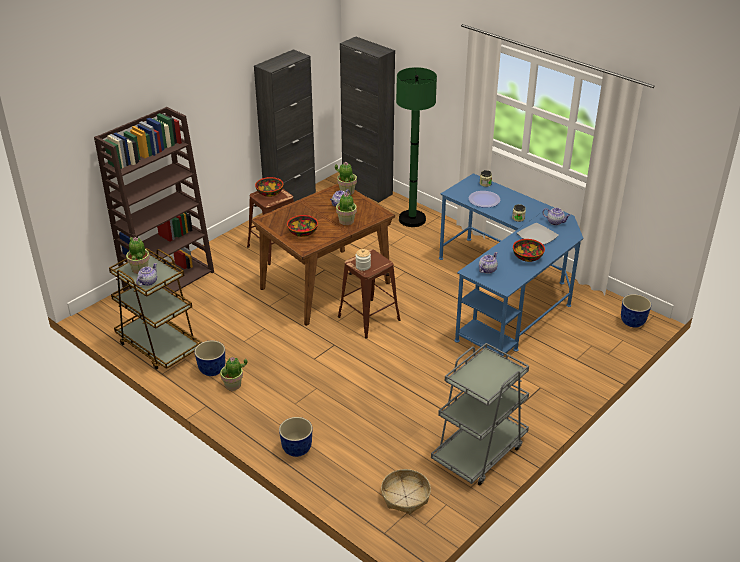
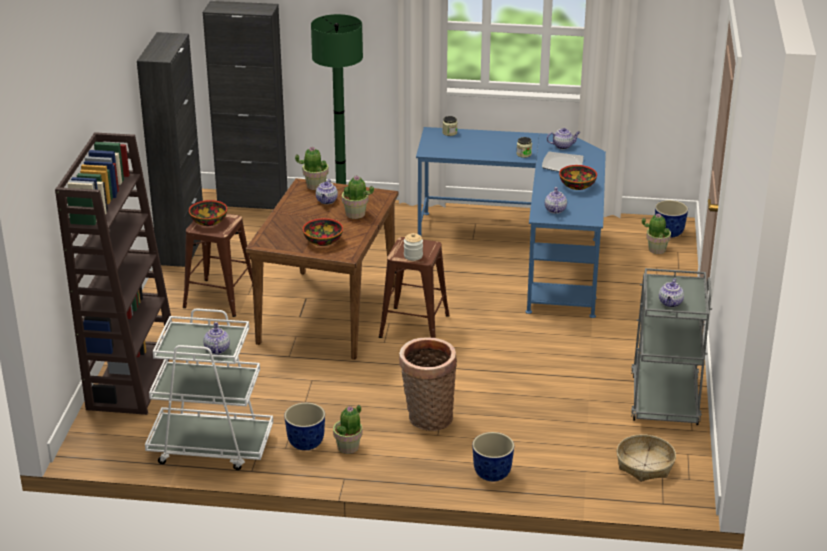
camera: 35 degrees left, 5 degrees down
(140, 269) = (187, 341): potted plant -> potted plant (656, 249)
(159, 346) = (210, 446): brown cart -> white cart
(302, 388) = (427, 417): none -> basket
(475, 379) = (670, 303): none -> teapot
(484, 200) = (468, 148): plate -> none

